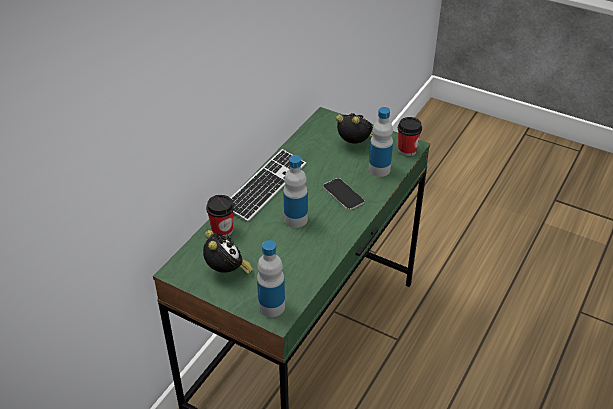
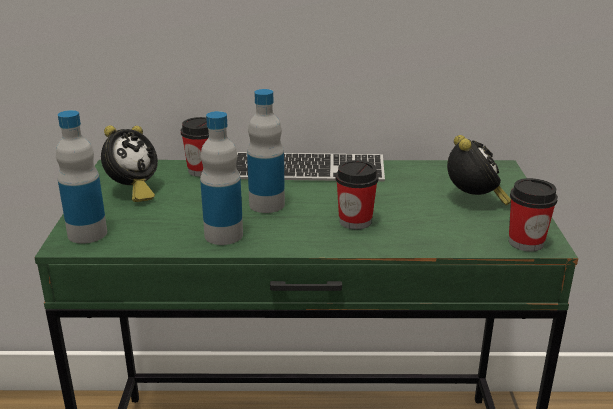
camera: 60 degrees right, 15 degrees down
(343, 194) = (355, 221): phone -> cup
(379, 169) = (446, 232): bottle -> bottle (223, 235)

